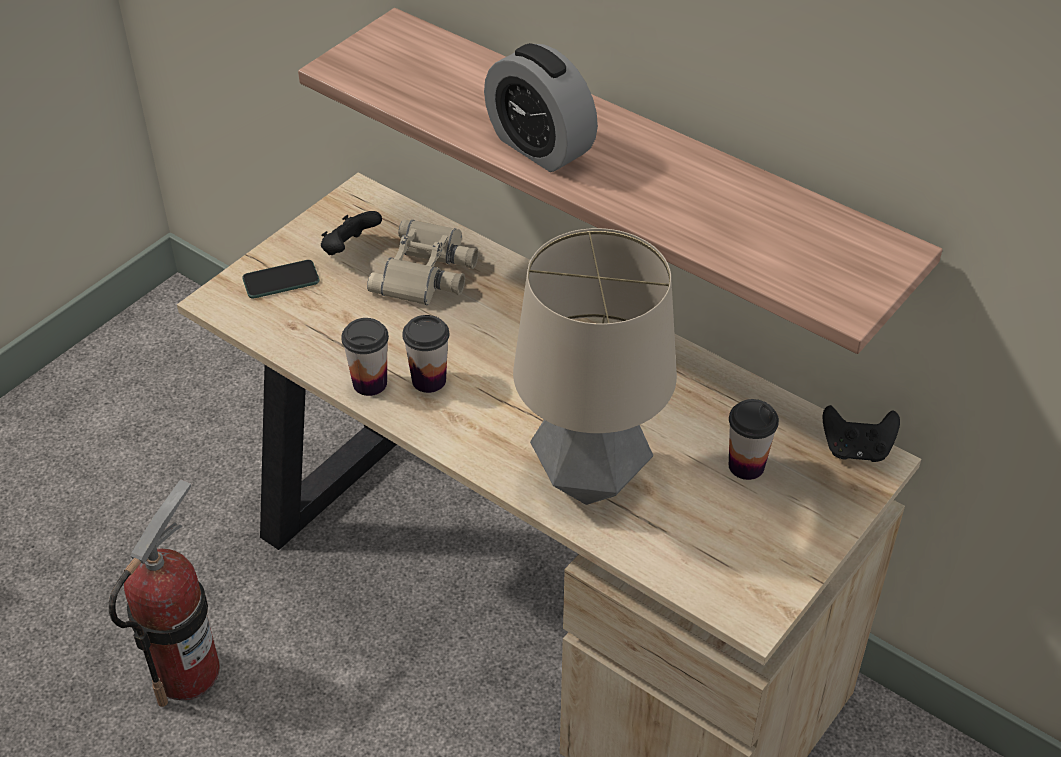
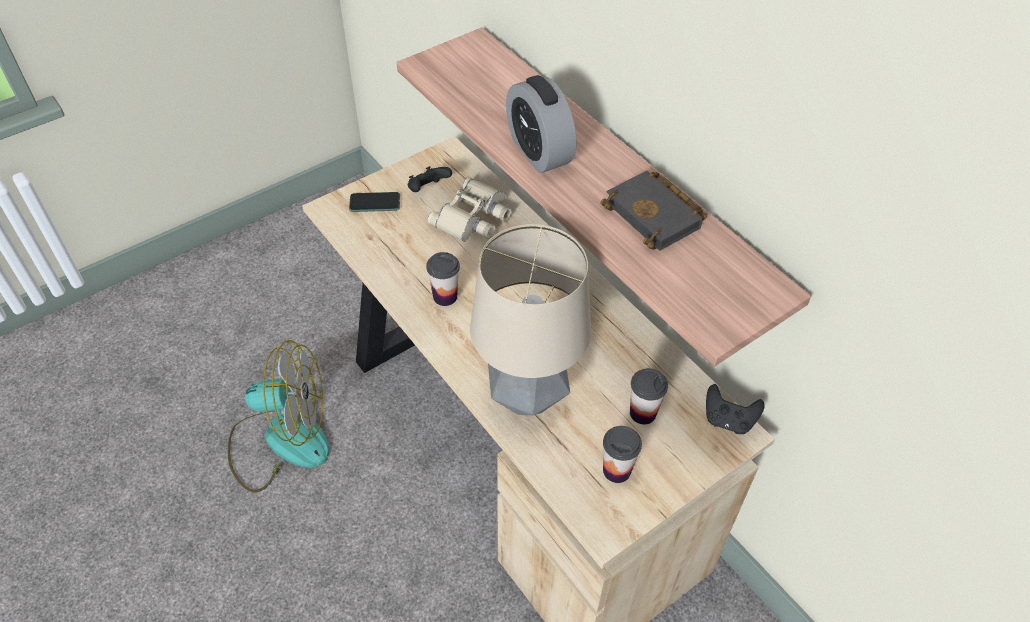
camera: 15 degrees right, 5 degrees up
(186, 672) = (280, 440): fire extinguisher -> fan
(370, 383) = (405, 290): cup -> cup (616, 470)
(721, 194) = (656, 216): none -> black book

